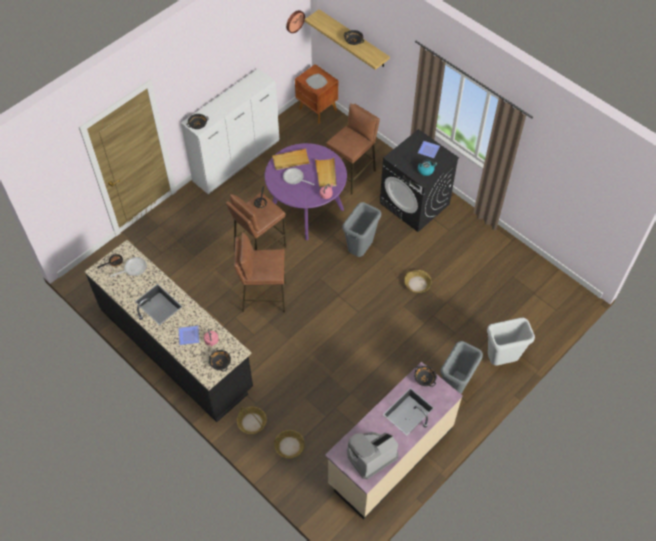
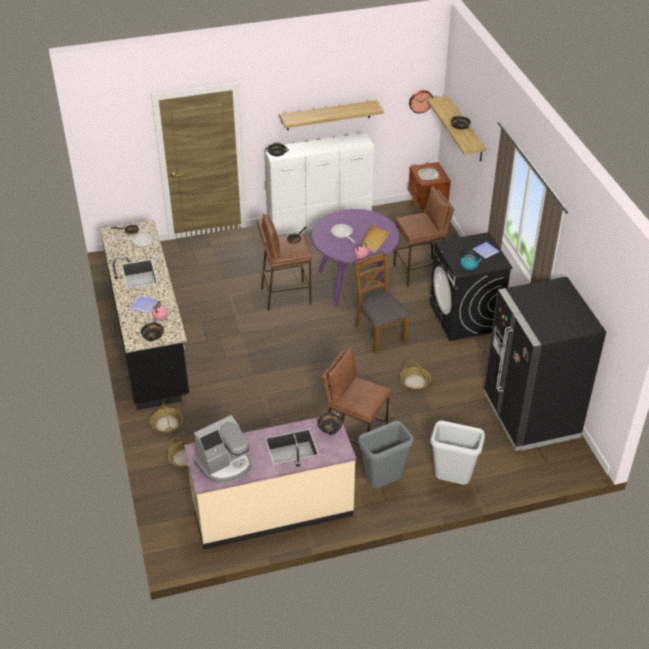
camera: 30 degrees right, 15 degrees down
(226, 69) = (328, 115): none -> shelf
(263, 297) = (258, 333): brown stool -> brown stool (354, 443)
(290, 160) = (350, 220): beige tray -> none
(360, 250) = (379, 333): grey trash can -> brown chair
(370, 455) = (225, 464): coffee machine -> coffee machine turned 150 degrees clockwise
(518, 273) = (530, 416): none -> black fridge

